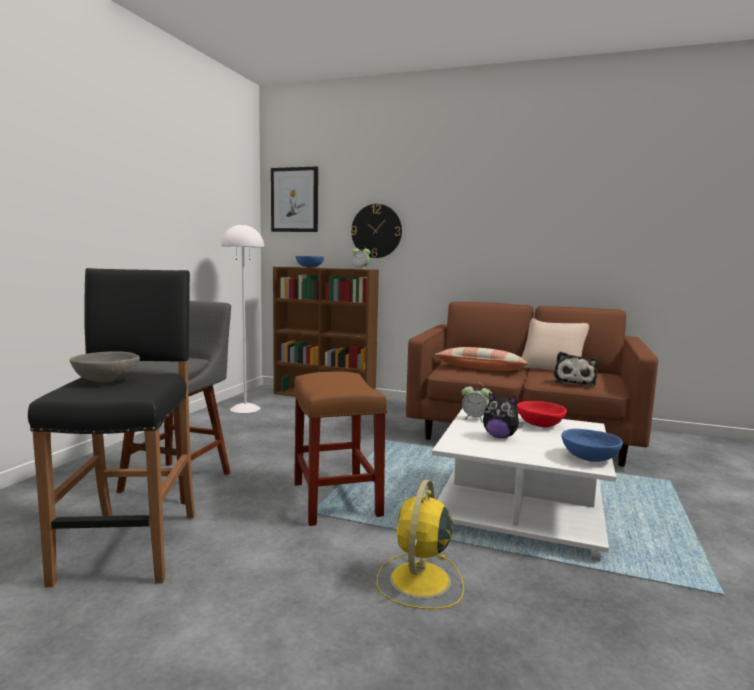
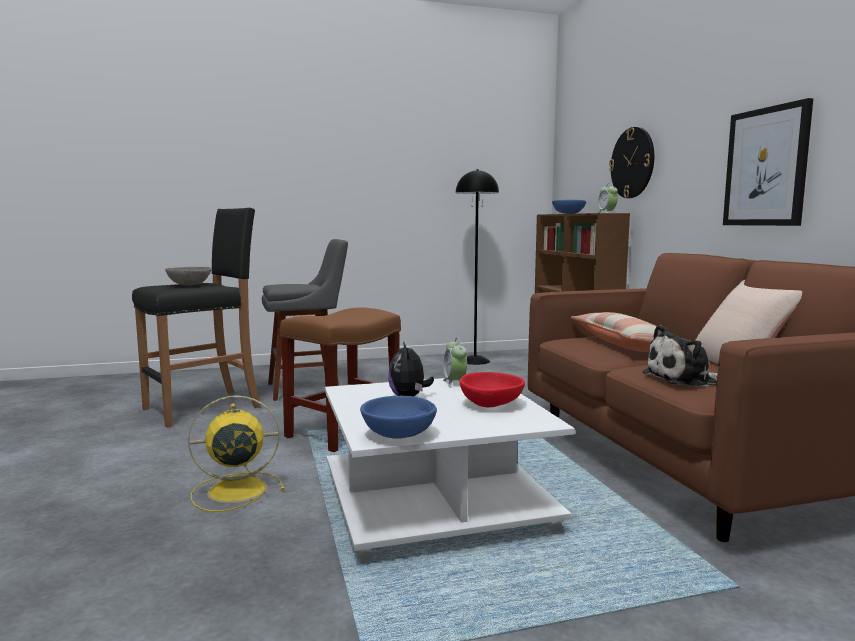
camera: 55 degrees right, 0 degrees up
(245, 408) = (475, 361): white floor lamp -> black floor lamp
(294, 200) = (574, 136): picture -> picture (766, 167)

